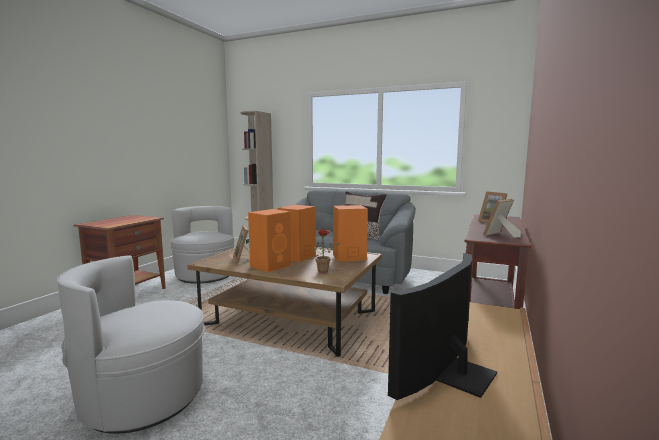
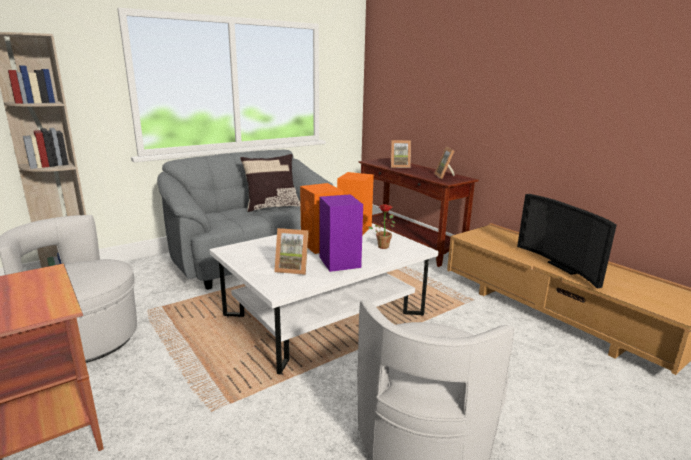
camera: 60 degrees left, 10 degrees up
(271, 266) = (339, 261): orange speaker -> purple speaker
(290, 318) = (324, 315): brown coffee table -> white coffee table

